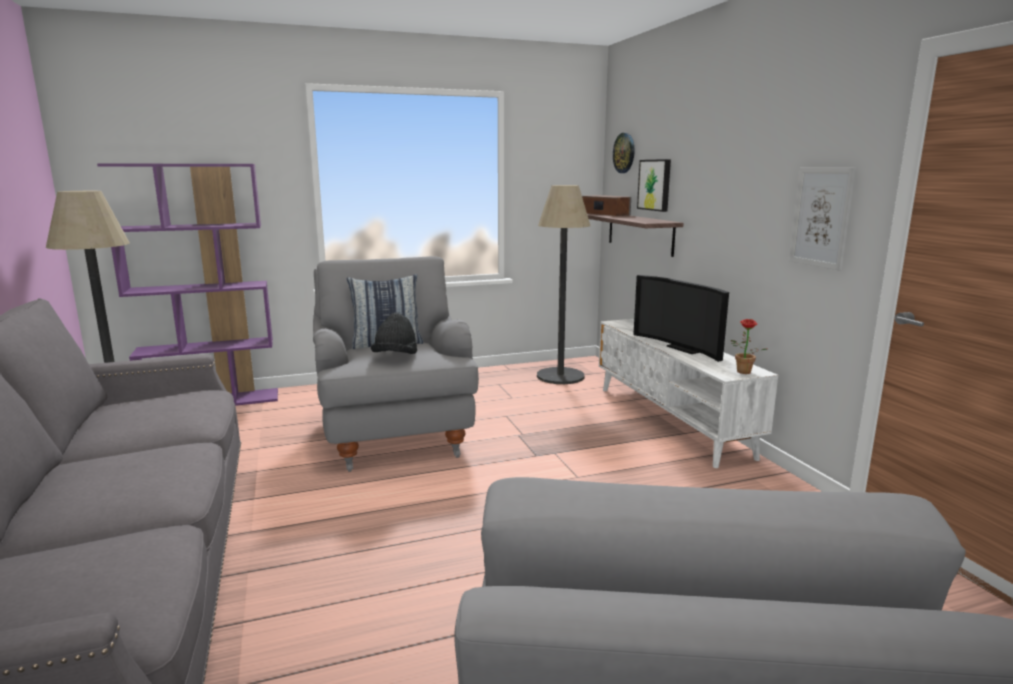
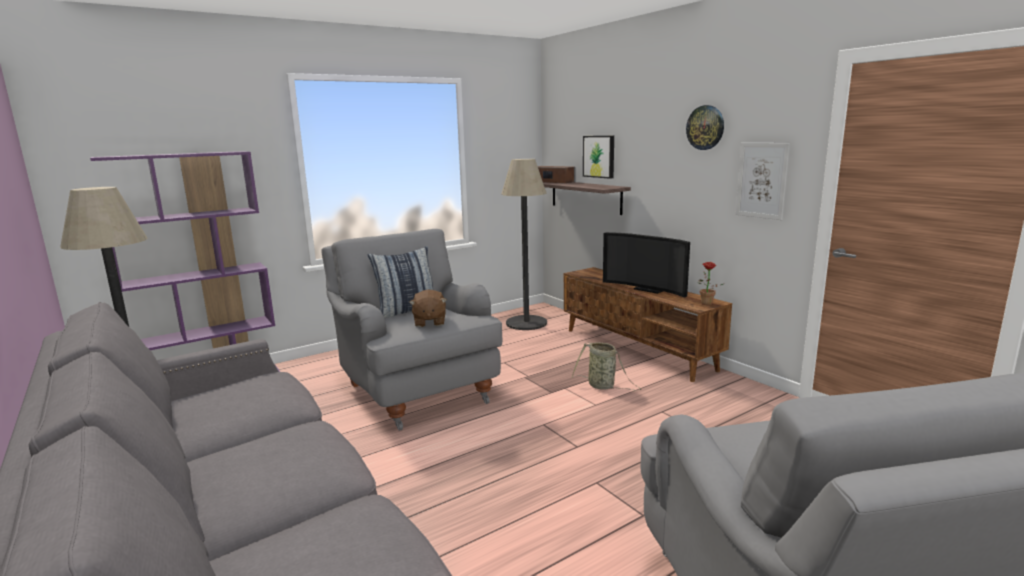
camera: 15 degrees left, 0 degrees up
(395, 357) = (429, 322): black hat -> brown plush toy
(600, 457) = (603, 386): none -> basket
(624, 153) = (564, 130): wall clock -> wall clock (705, 127)
(671, 420) = (637, 349): white tv stand -> brown tv stand

